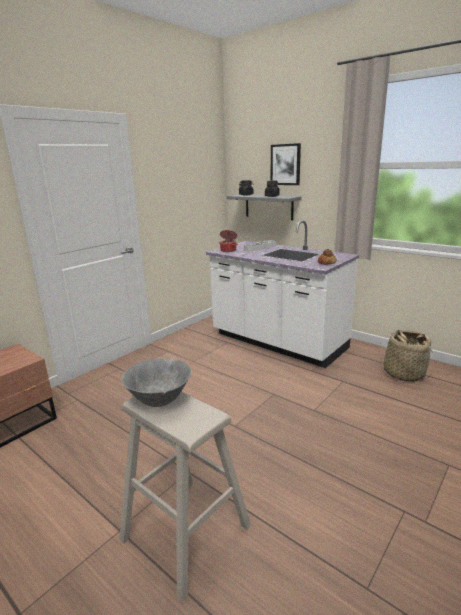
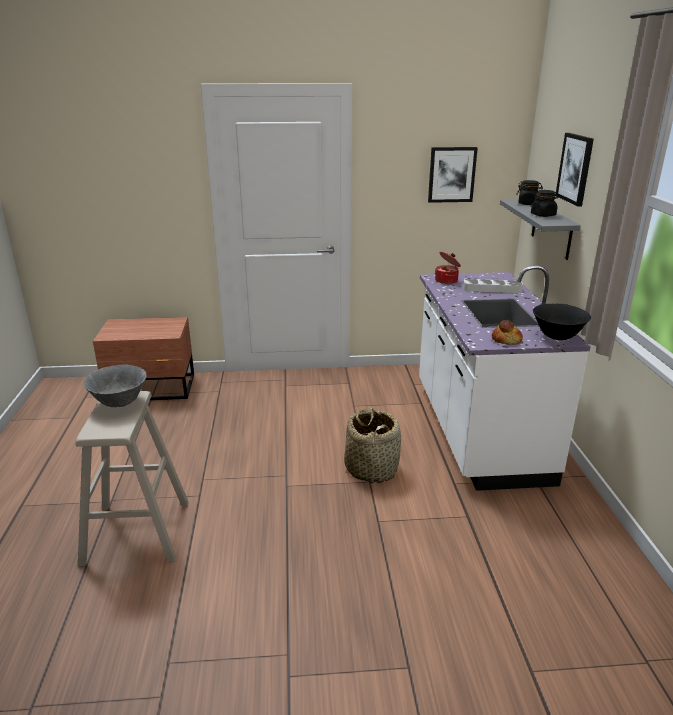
camera: 45 degrees right, 5 degrees up
(192, 183) = (451, 174): none -> picture
(340, 255) = (557, 337): none -> black bowl
(403, 373) = (568, 558): basket -> basket (371, 468)

